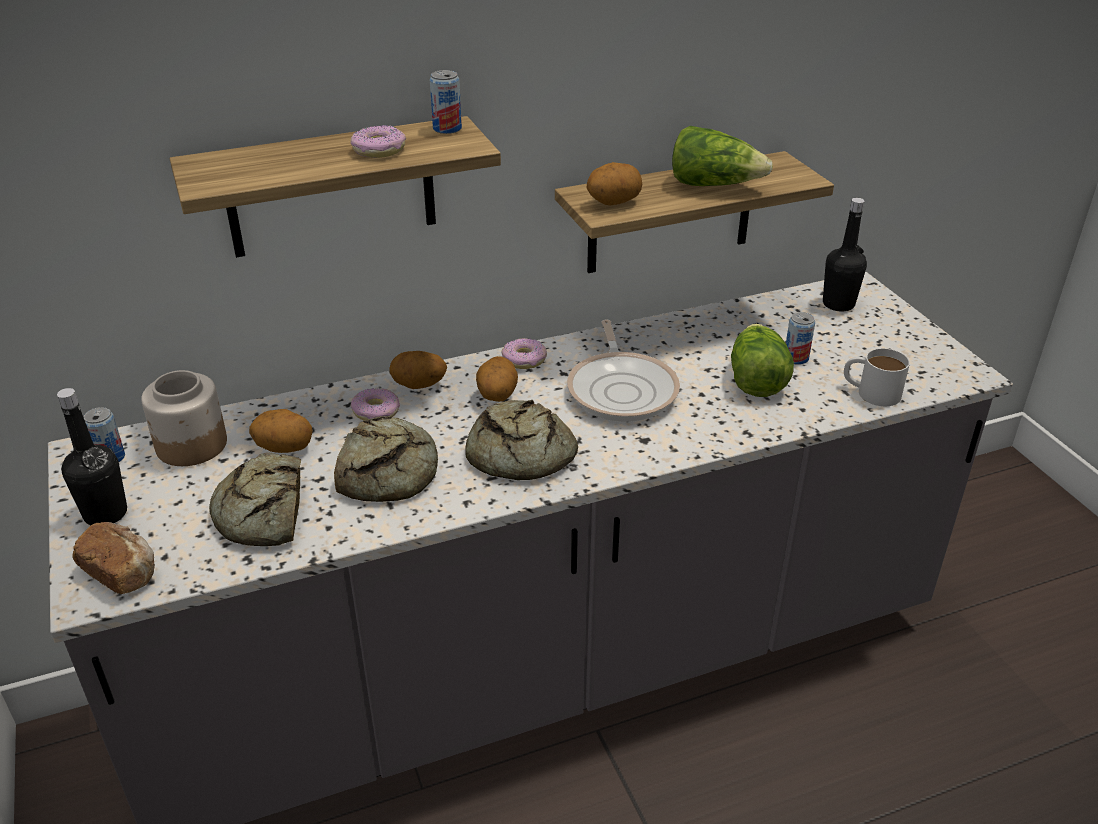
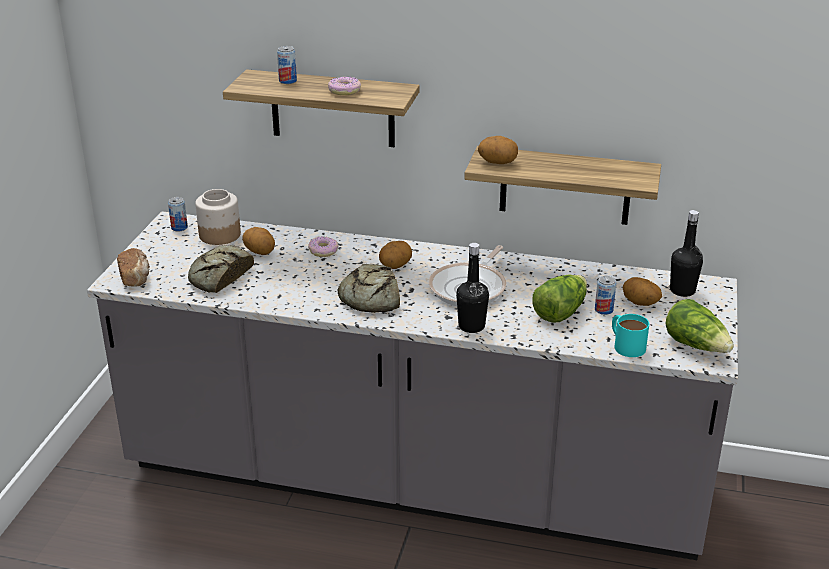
camera: 35 degrees right, 5 degrees down
(105, 514) = (153, 251): black bottle -> black bottle (471, 326)
(390, 470) = (298, 280): bread -> none
(419, 386) = (360, 246): potato -> potato (640, 304)
(447, 129) = (396, 88): can -> can (287, 81)
(524, 359) = (434, 253): donut -> none
(714, 185) = (576, 170): lettuce -> lettuce (696, 345)
(870, 392) = (625, 345): white mug -> turquoise mug

